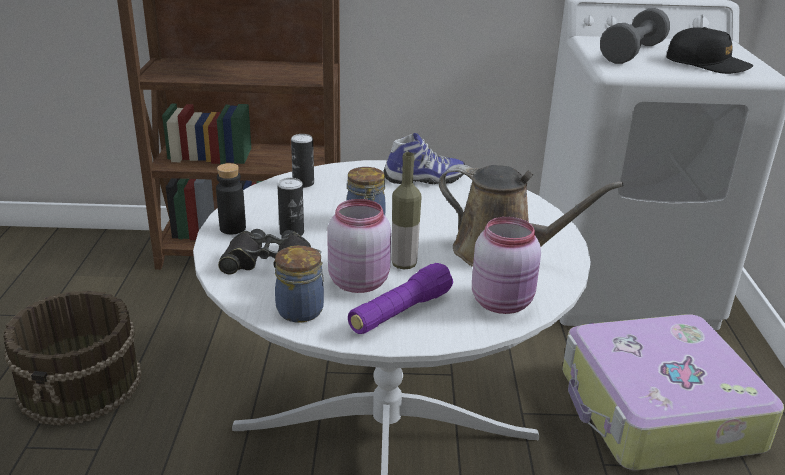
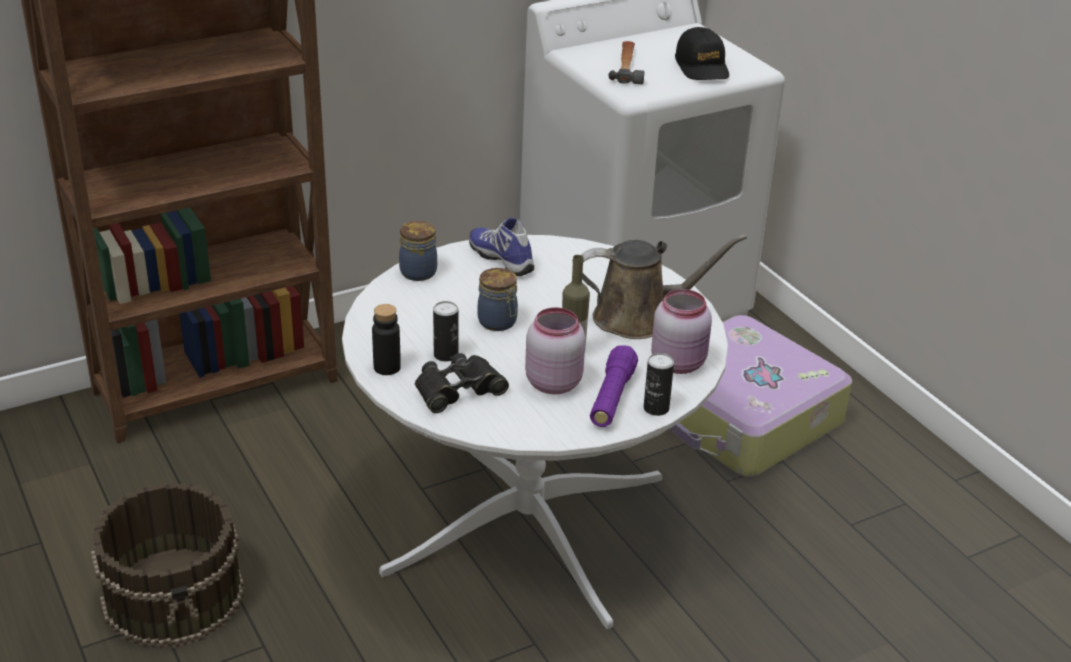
camera: 30 degrees left, 5 degrees up
(302, 310) = (535, 423): jar -> jar (419, 271)
(303, 183) = (395, 297): can -> can (656, 408)
(424, 179) = (503, 259): shoe -> shoe turned 90 degrees counterclockwise
(632, 53) = (627, 66): grey dumbbell -> hammer
(707, 64) = (702, 67): black cap -> black cap turned 75 degrees clockwise

